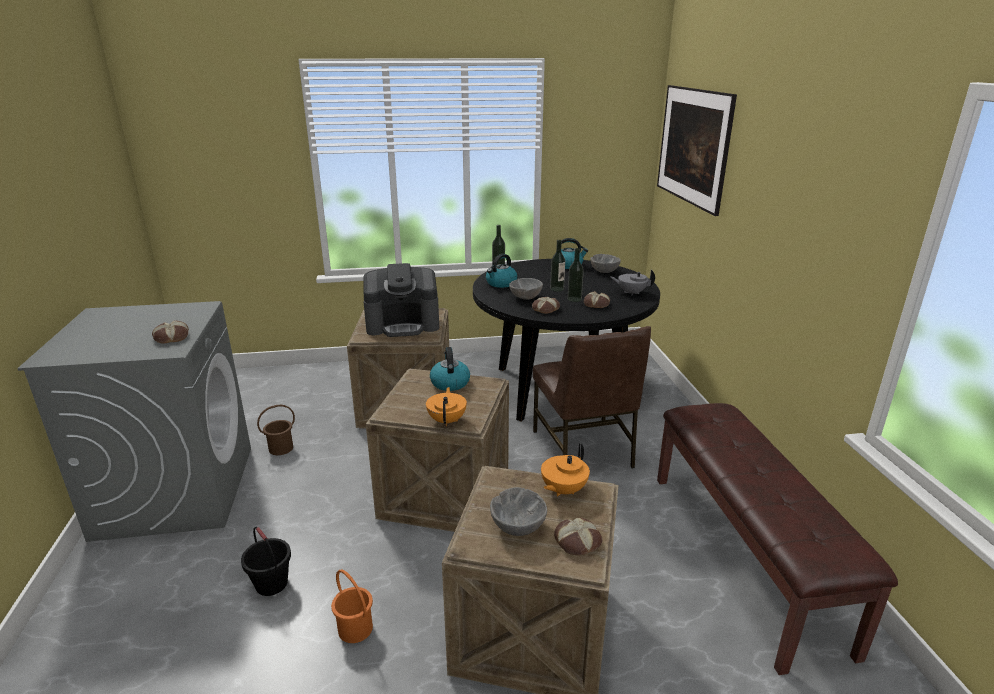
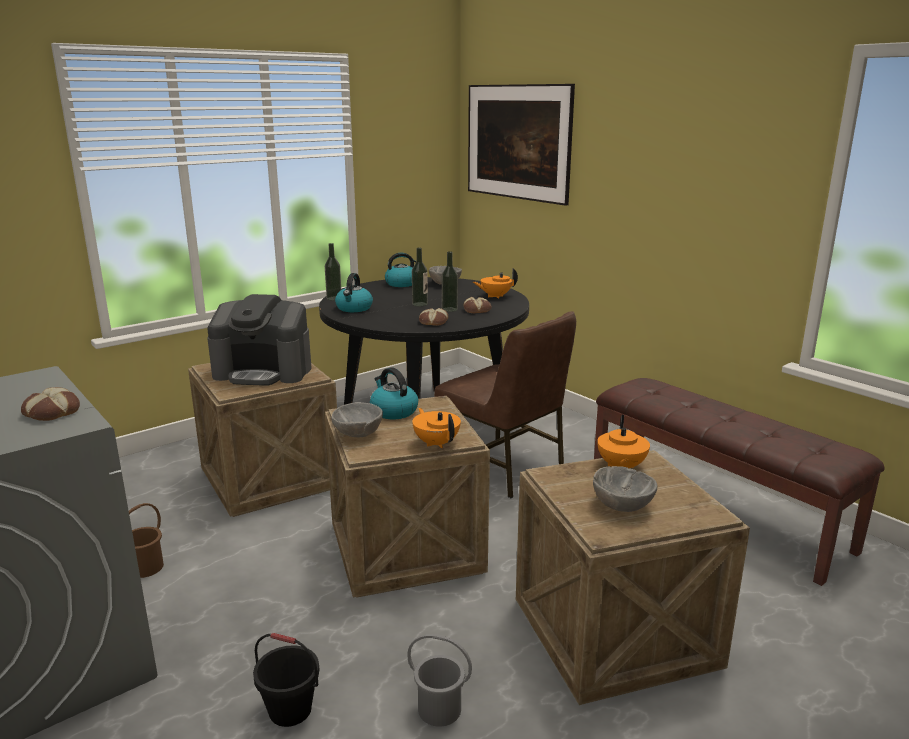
camera: 30 degrees left, 5 degrees down
(355, 629) = (439, 710): orange bucket -> grey bucket
(403, 324) = (264, 371): coffee machine -> coffee machine turned 45 degrees clockwise
(525, 298) = (399, 316): grey bowl -> grey bowl (358, 434)
(578, 542) = (684, 500): bread -> none
(631, 293) = (495, 296): grey teapot -> orange teapot

